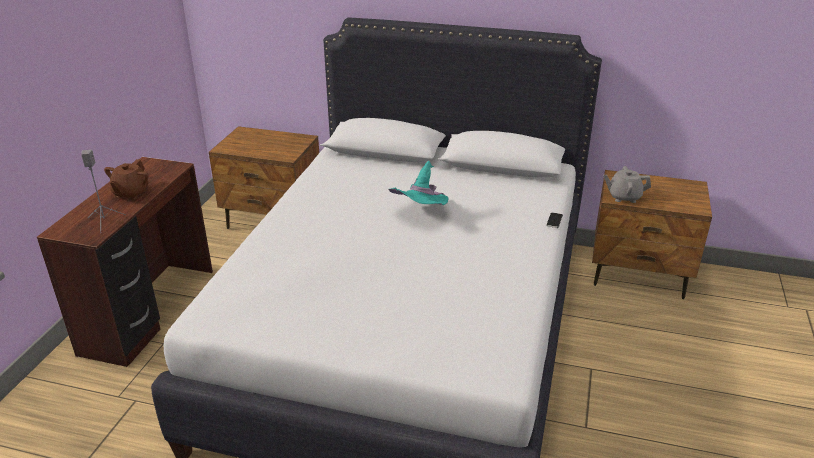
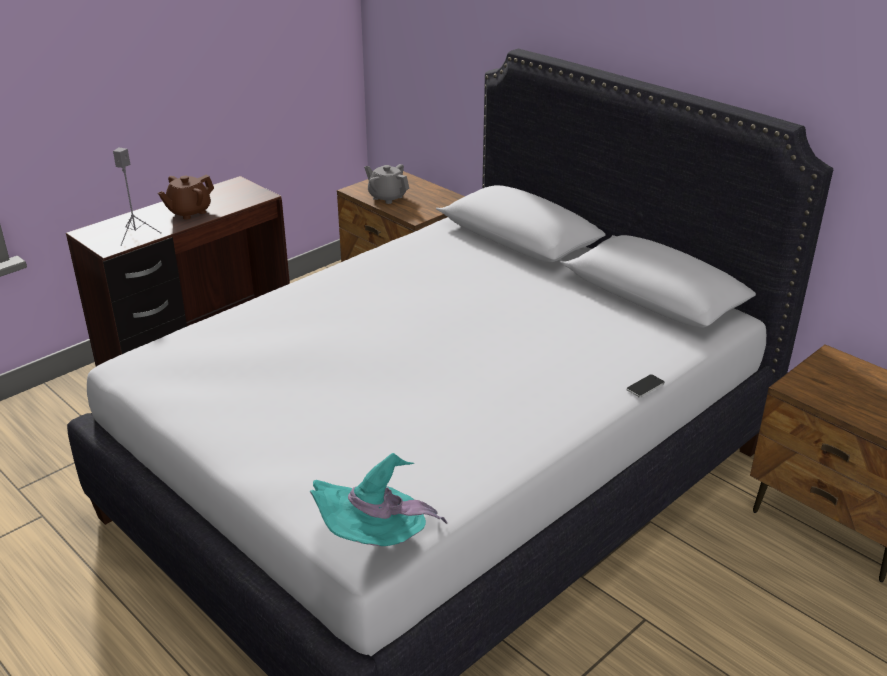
camera: 30 degrees right, 0 degrees up
(422, 215) = (479, 326): turquoise hat -> turquoise hat (375, 541)
(624, 197) = (812, 390): grey teapot -> grey teapot (387, 197)

